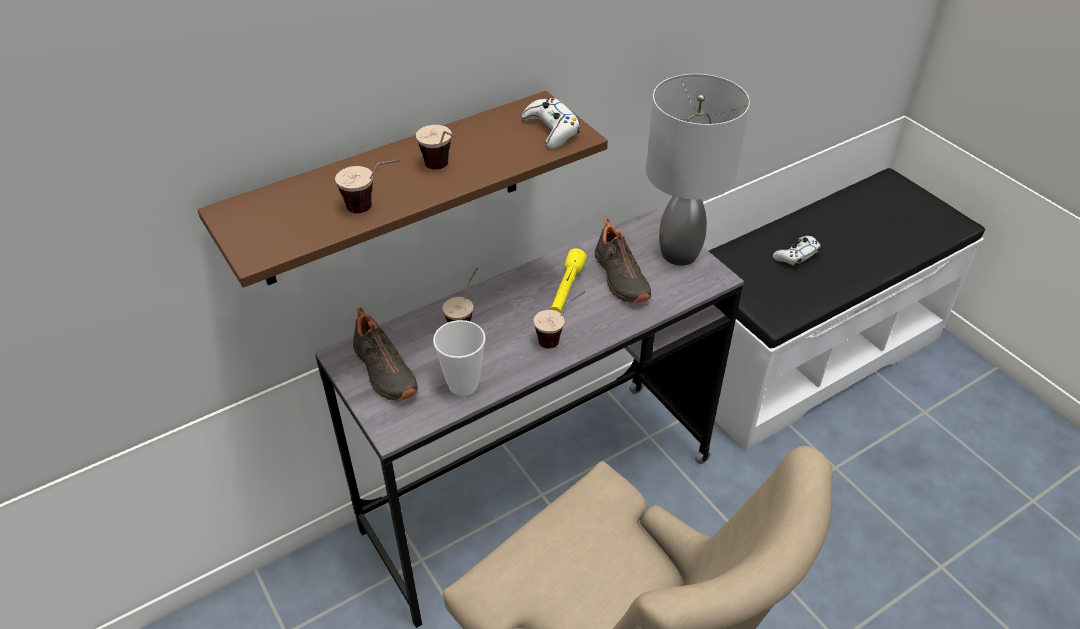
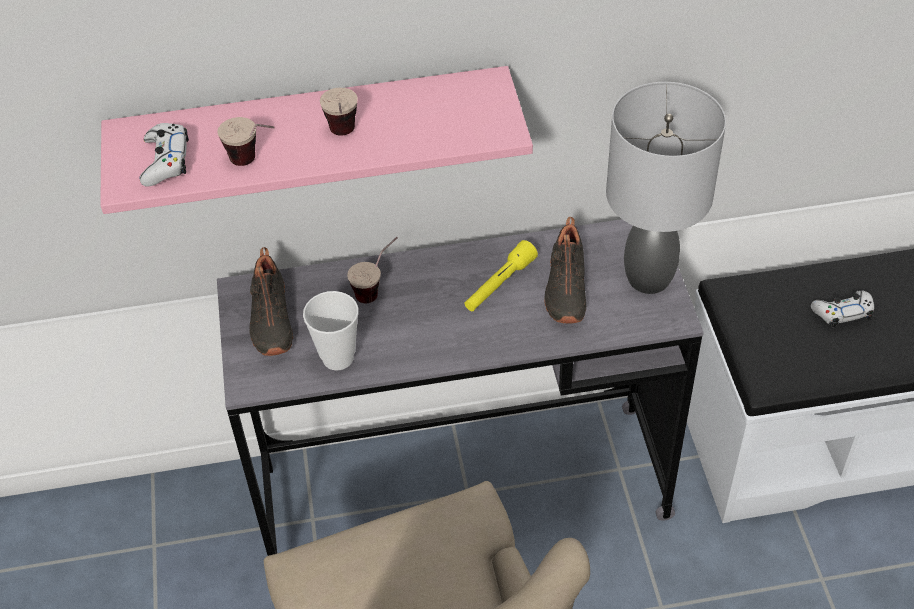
camera: 25 degrees right, 5 degrees up
(392, 190) = (314, 137): brown shelf -> pink shelf
(551, 130) = (480, 117): white game controller -> white game controller (166, 161)
(559, 337) = (462, 336): cup -> none

